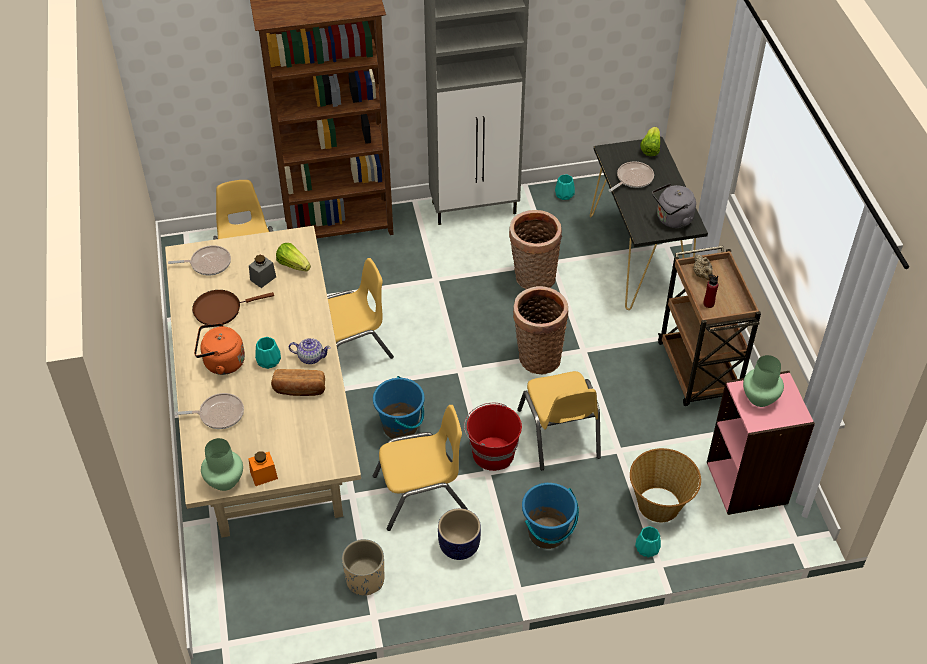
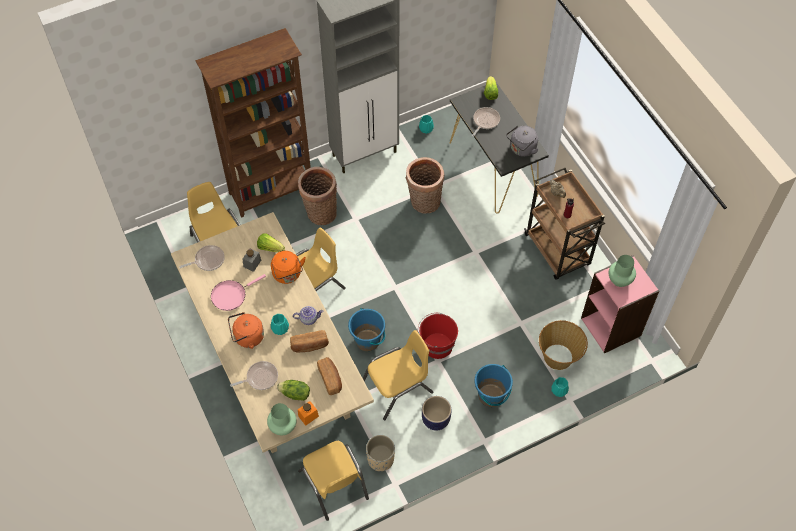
camera: 15 degrees left, 10 degrees up
(220, 309) = (231, 295): brown frying pan -> pink frying pan
(256, 444) = (295, 394): none -> lettuce
(303, 301) = (288, 275): none -> orange kettle
(311, 436) = (330, 379): none -> bread
(537, 356) = (445, 264): basket -> basket (320, 212)
(559, 434) = (477, 320): yellow chair -> yellow chair (334, 485)

